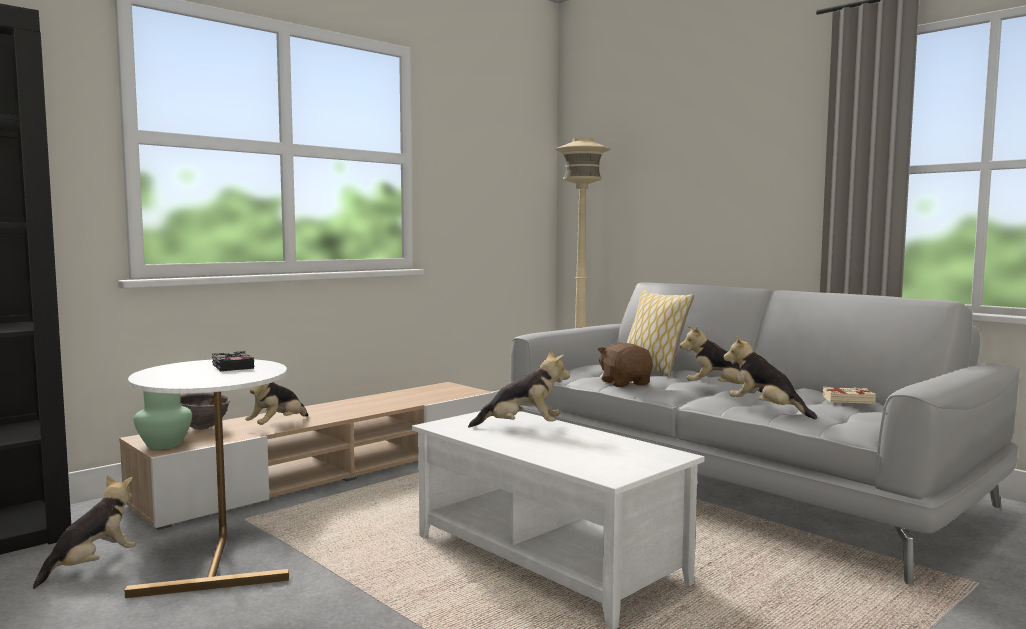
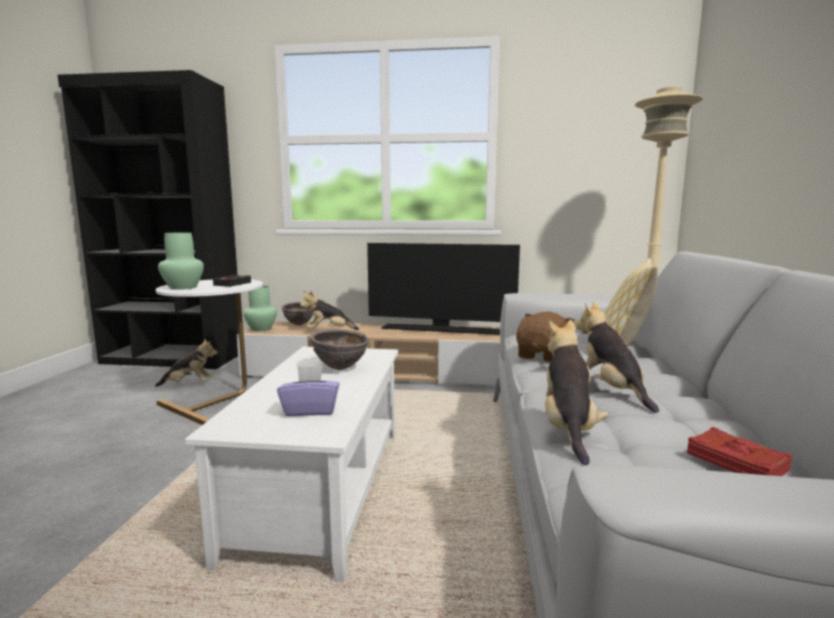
camera: 50 degrees right, 5 degrees up
(194, 379) = (183, 287): none -> green vase
(397, 397) = (441, 330): none -> television
(521, 427) = (340, 368): plush toy -> brown bowl
(616, 451) = (310, 410): none -> purple tissue box
(847, 400) = (736, 462): beige book -> red book

